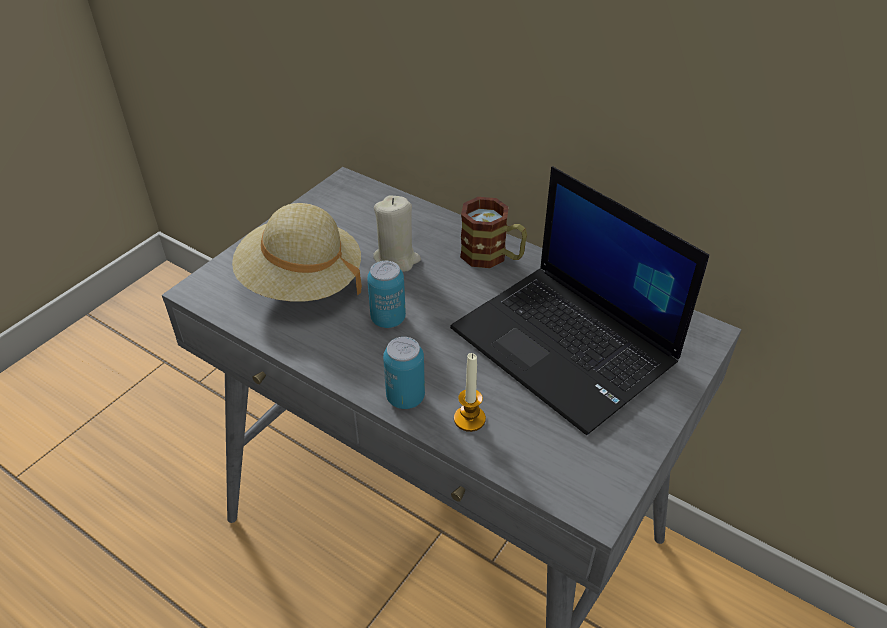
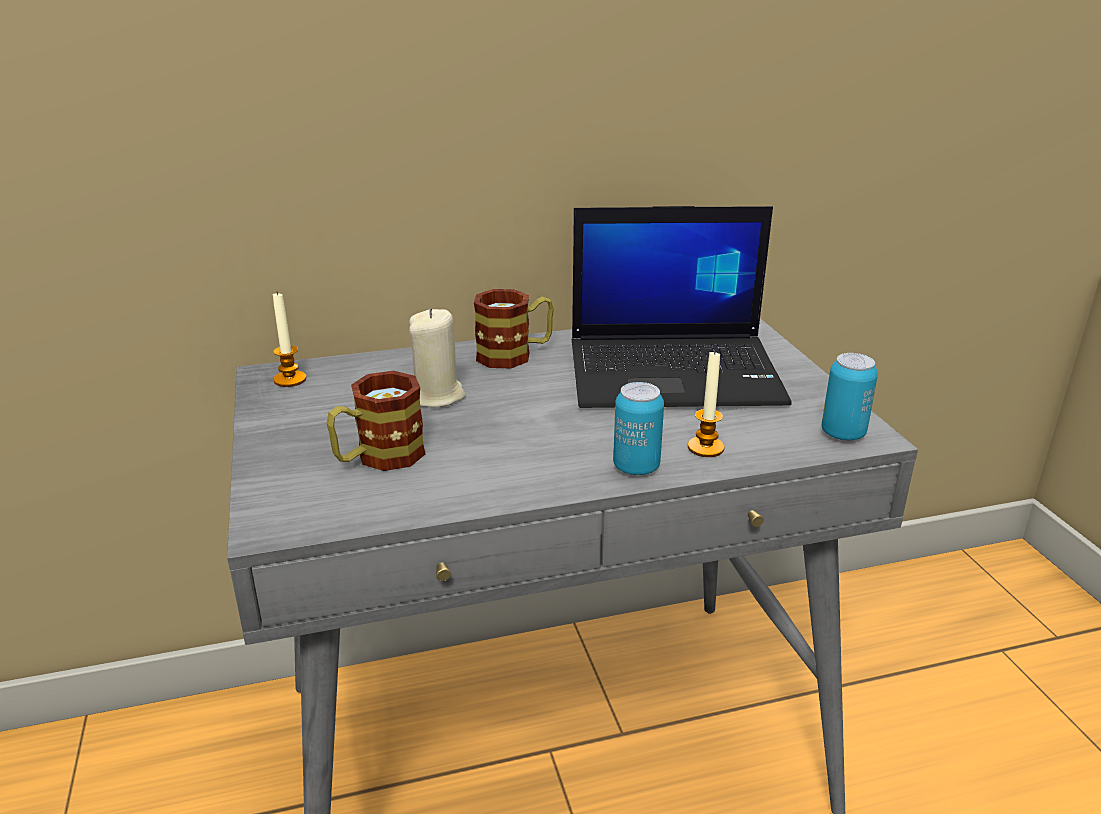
camera: 50 degrees left, 15 degrees down
(301, 282) = (378, 458): beige hat -> mug
(349, 194) = (290, 379): none -> candle
(388, 319) = (515, 433): can -> can (843, 433)

